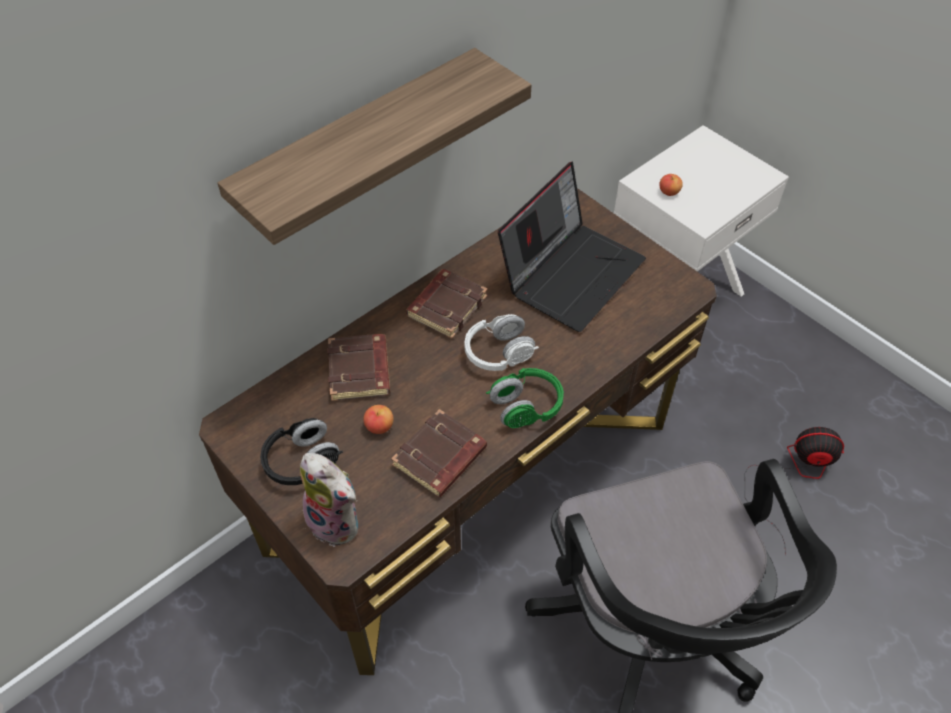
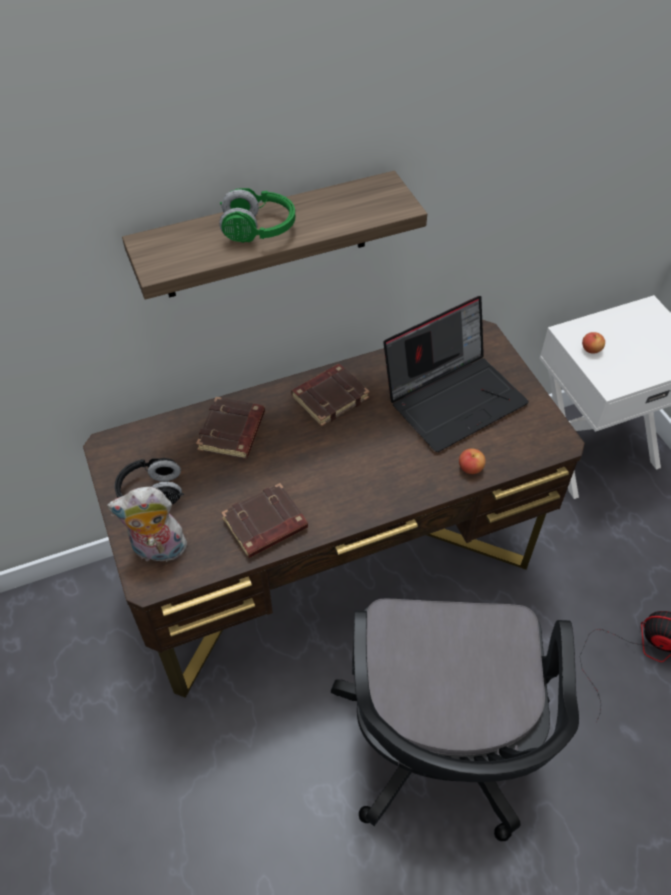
camera: 20 degrees right, 0 degrees up
(337, 521) = (157, 551): plush toy -> plush toy turned 120 degrees clockwise
(379, 426) = (227, 483): apple -> apple (470, 468)
(498, 354) = (356, 451): white headphones -> none
(526, 407) = (359, 504): green headphones -> green headphones (258, 230)

